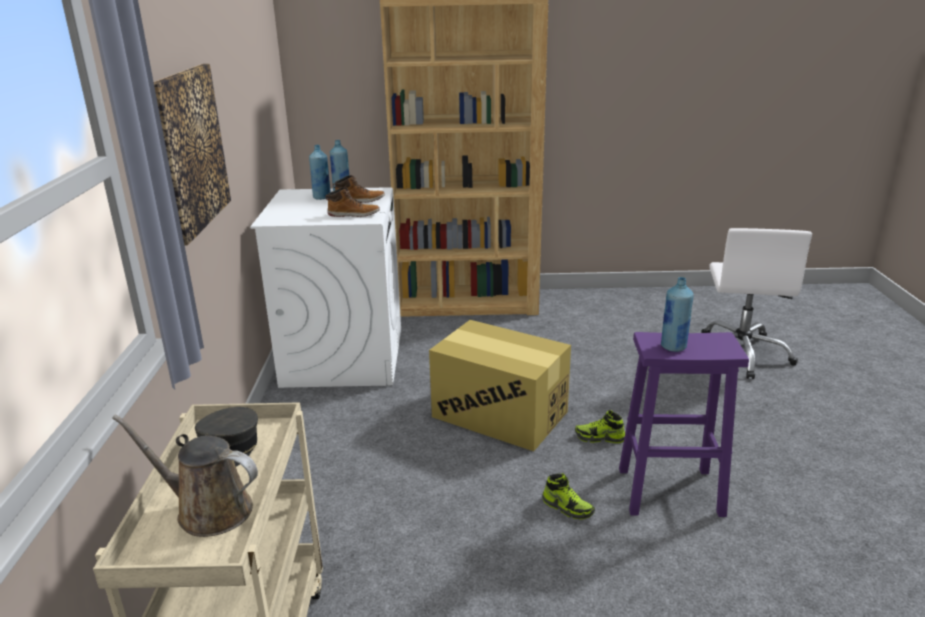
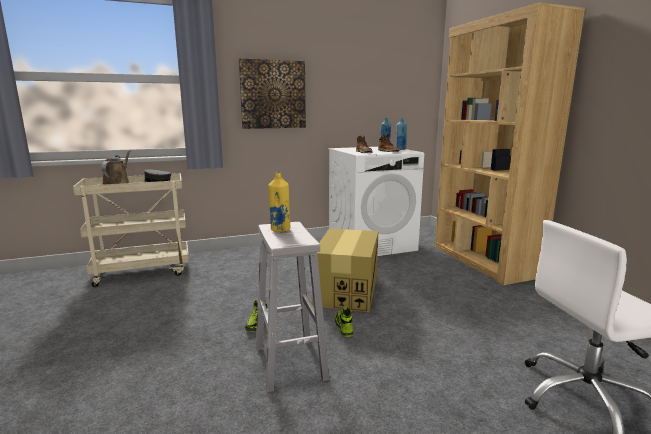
camera: 70 degrees right, 10 degrees down
(672, 491) = (290, 363): purple stool -> white stool
(673, 347) = (280, 230): blue bottle -> yellow bottle

